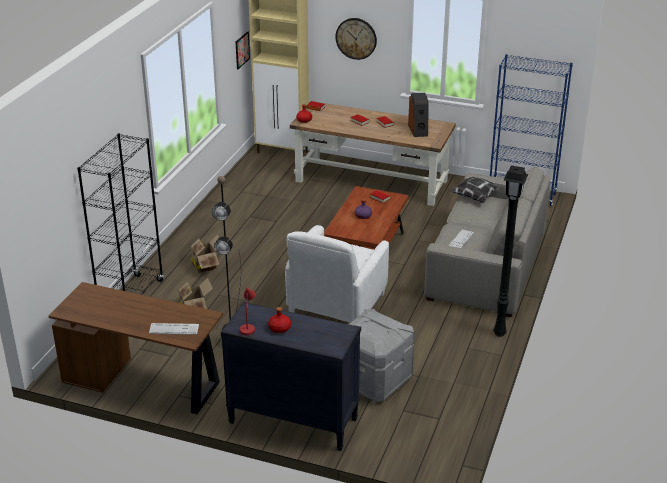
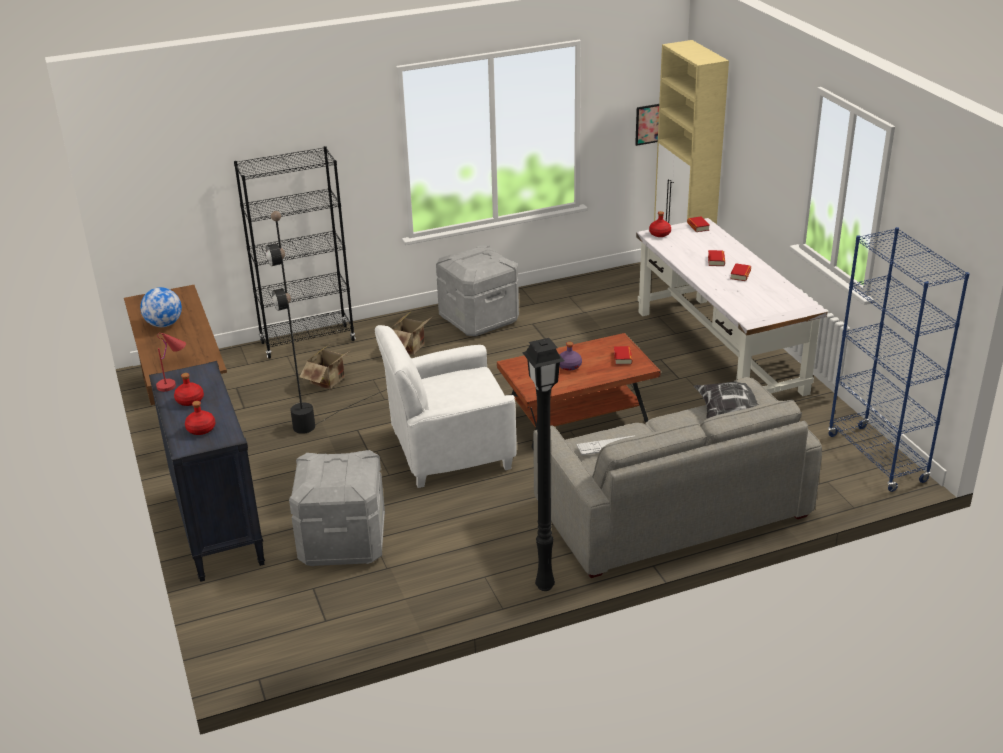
camera: 50 degrees right, 0 degrees up
(120, 313) = (164, 324): none -> globe
(174, 329) = (168, 360): keyboard -> none
(214, 230) = (478, 320): none -> grey storage box
(321, 336) = (201, 429): none -> red bottle
(356, 38) = (764, 146): wall clock -> none
(372, 181) = (720, 351): brown desk -> white desk
(418, 130) = (764, 299): speaker -> none

